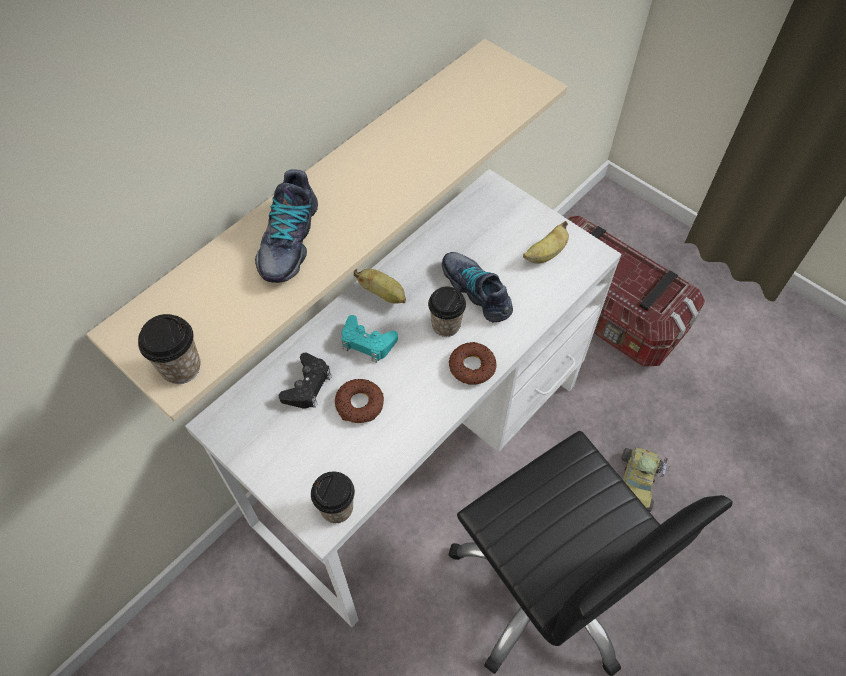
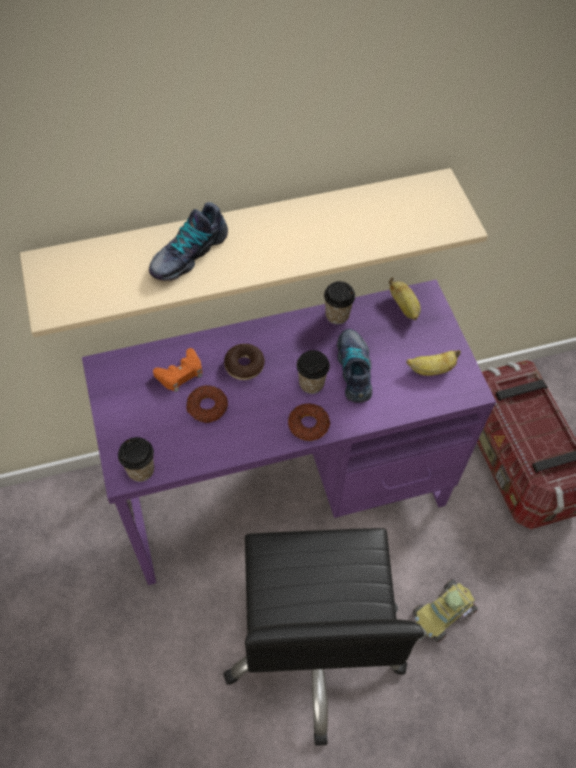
camera: 30 degrees right, 0 degrees up
(181, 367) = (59, 304): cup -> cup (337, 315)
(307, 385) = (180, 374): black game controller -> orange game controller
(367, 342) = (244, 365): turquoise game controller -> donut
(383, 294) = (281, 336): banana -> banana (404, 307)
(421, 451) = (284, 486): white desk -> purple desk

